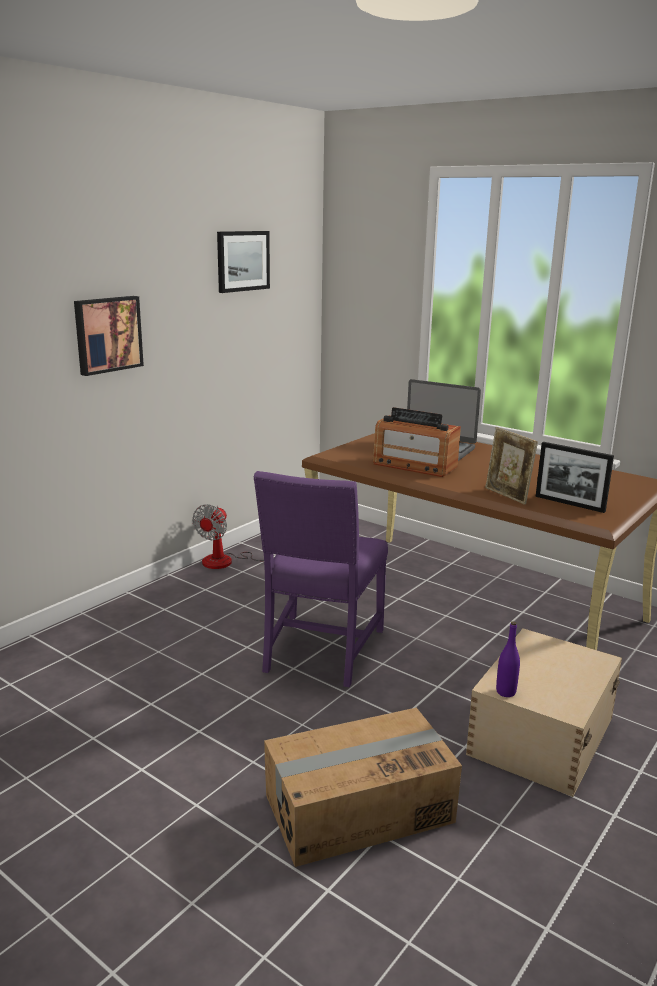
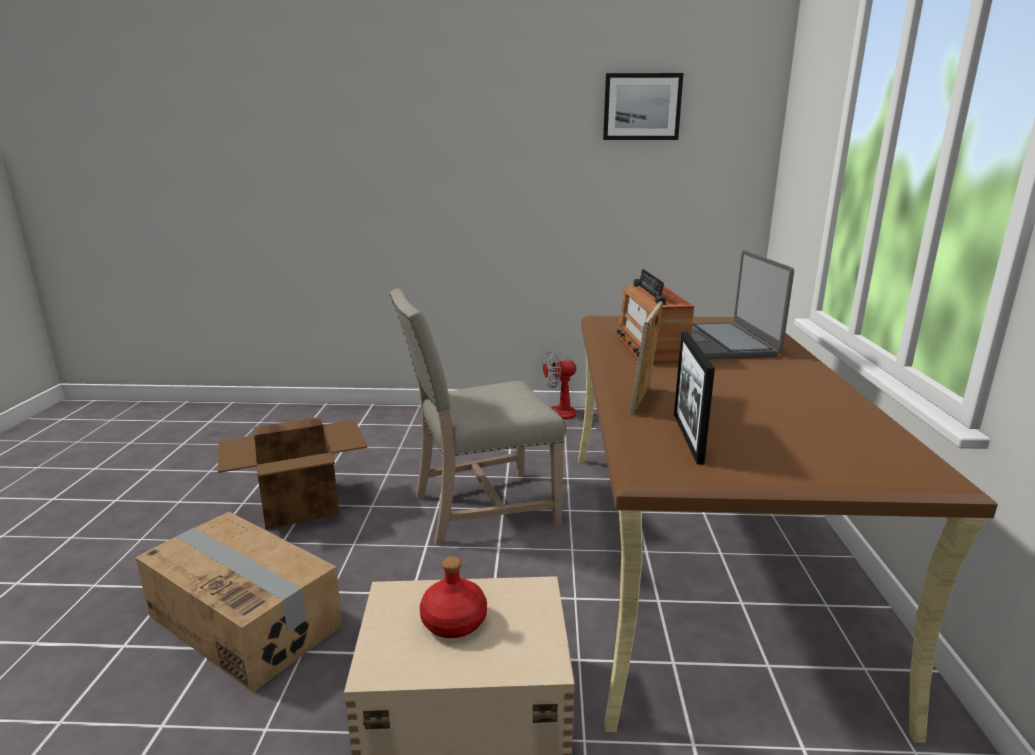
camera: 55 degrees right, 0 degrees up
(107, 334) = (461, 168): picture -> none
(194, 734) = (301, 504): none -> cardboard box
(320, 651) = (479, 509): purple chair -> beige chair
(506, 692) = (385, 605): purple bottle -> none
(541, 674) = (453, 621): none -> red bottle

